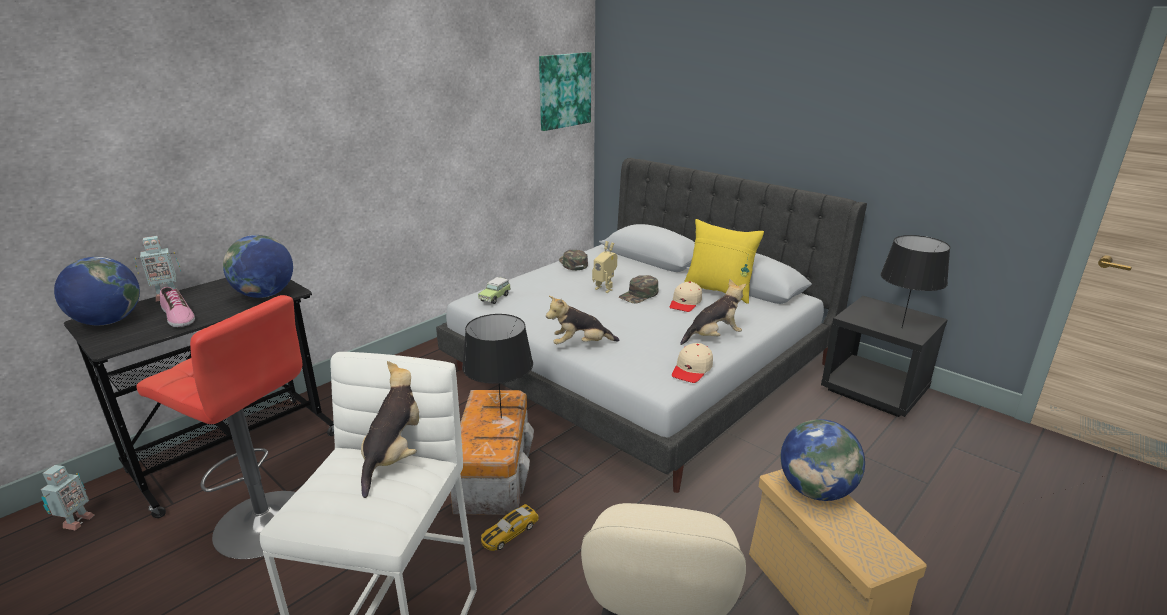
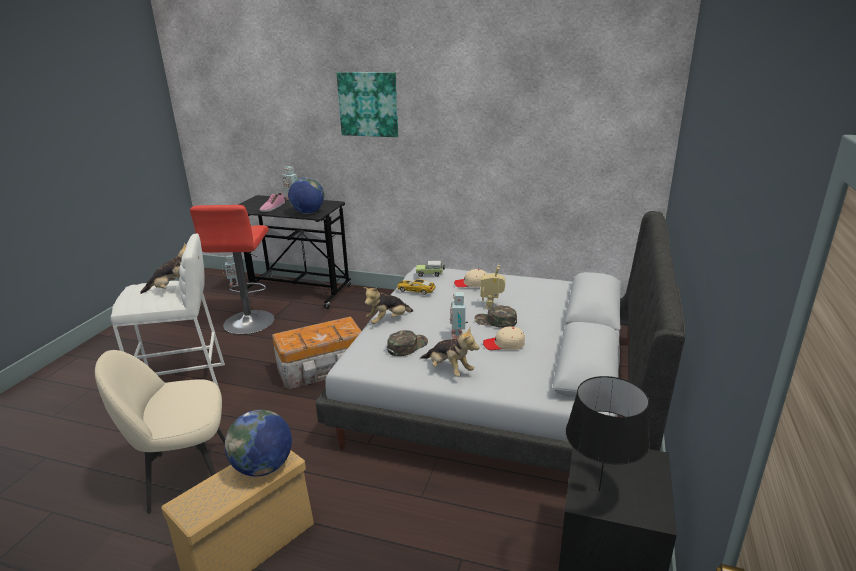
camera: 65 degrees right, 0 degrees up
(108, 321) = (260, 200): globe -> none
(501, 417) = (323, 334): black table lamp -> none
(509, 533) = (269, 392): toy car -> toy car (416, 290)
(564, 90) = (628, 131): picture -> picture (368, 104)
(572, 263) = (527, 282): green cap -> green cap (407, 346)
(580, 345) = (388, 320): plush toy -> plush toy turned 90 degrees counterclockwise
(651, 318) = (458, 336): none -> toy robot
(692, 369) = (383, 371): beige cap -> beige cap (471, 284)
(718, 292) = (548, 355): yellow pillow -> none

